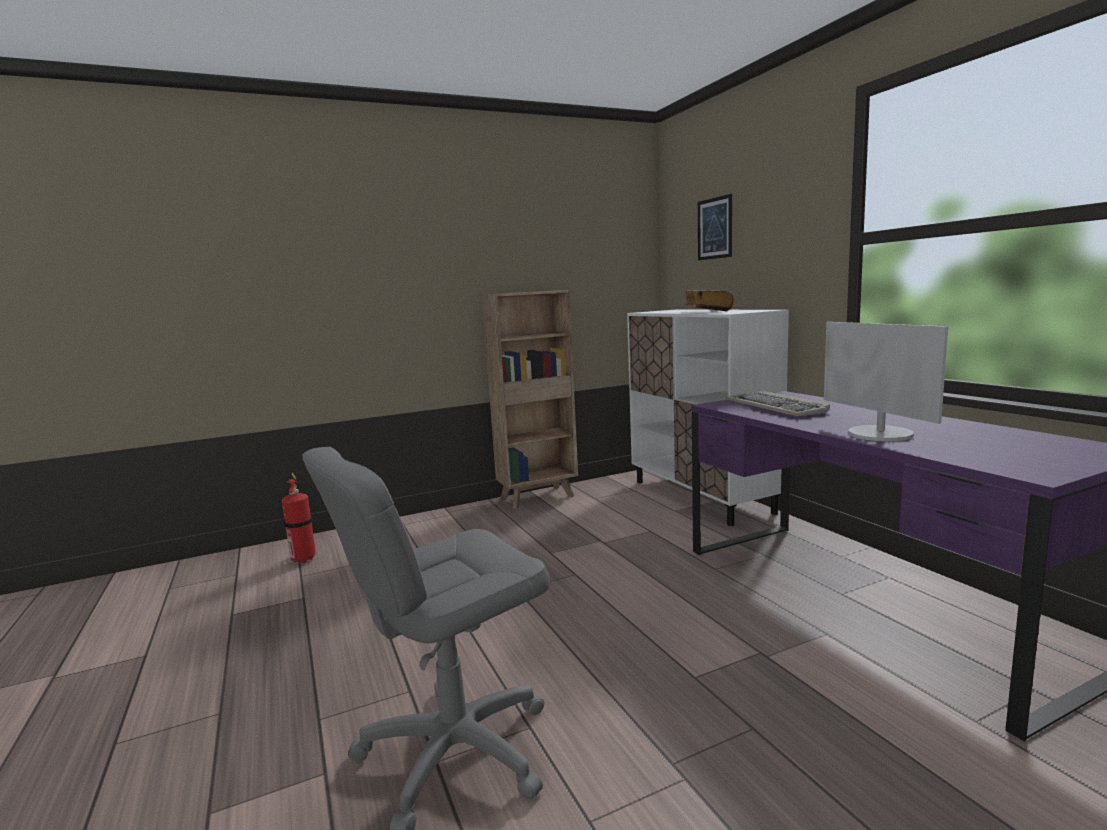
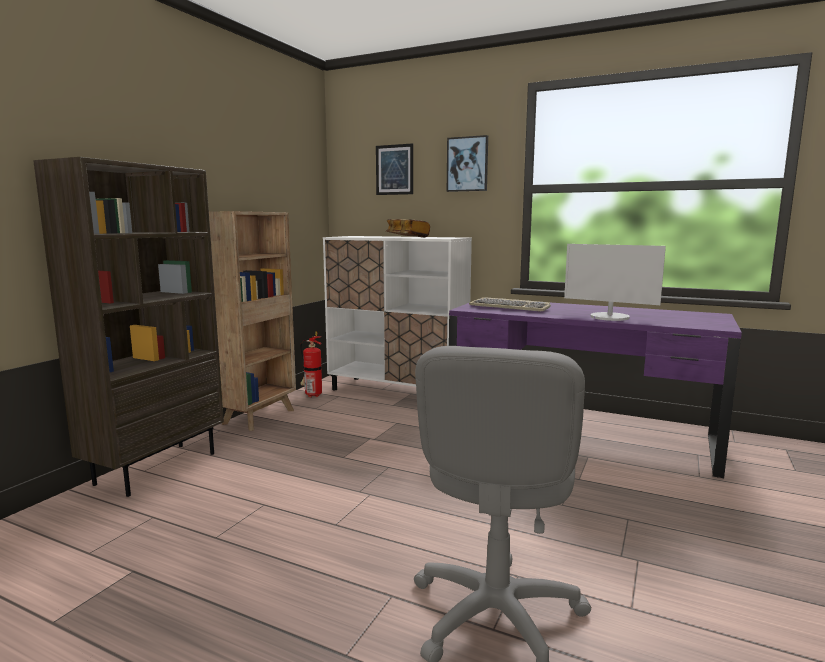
camera: 40 degrees left, 0 degrees up
(304, 559) = (61, 536): fire extinguisher -> fire extinguisher (312, 395)
(413, 524) = (156, 467): none -> brown bookcase
(786, 212) = (467, 164): none -> picture

